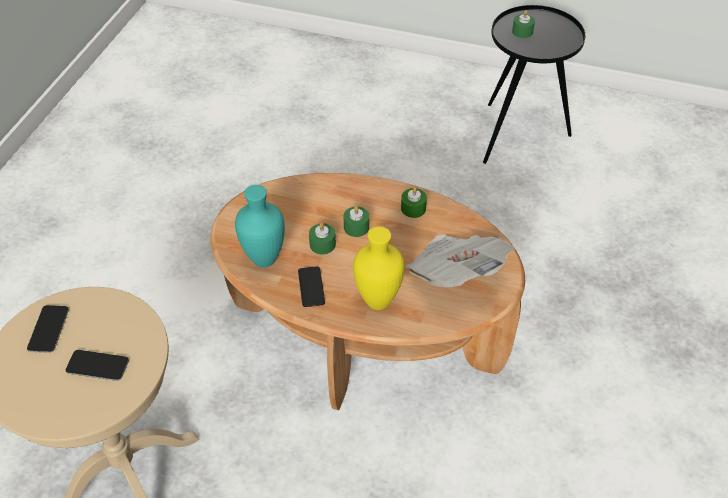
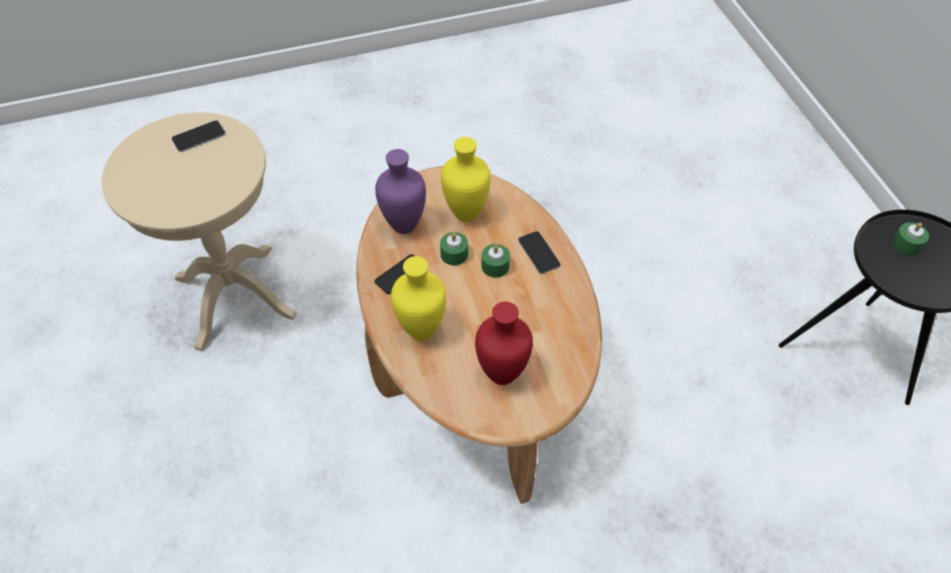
camera: 55 degrees right, 5 degrees up
(97, 365) = (184, 183): phone -> phone (539, 252)
(266, 259) = (405, 227): turquoise vase -> purple vase
(291, 217) = (466, 215): none -> yellow vase
(413, 208) = (556, 295): green candle -> none
(455, 274) = (502, 373): newspaper -> red vase

